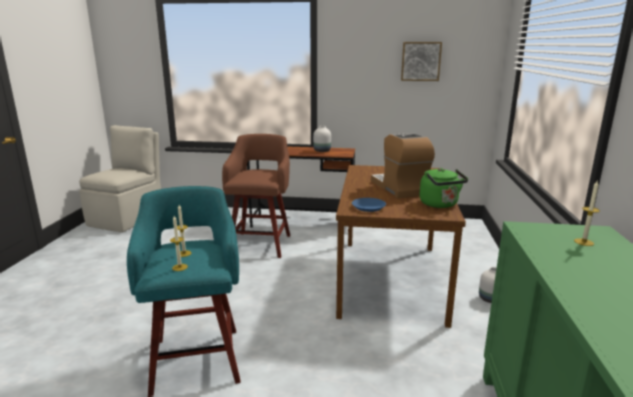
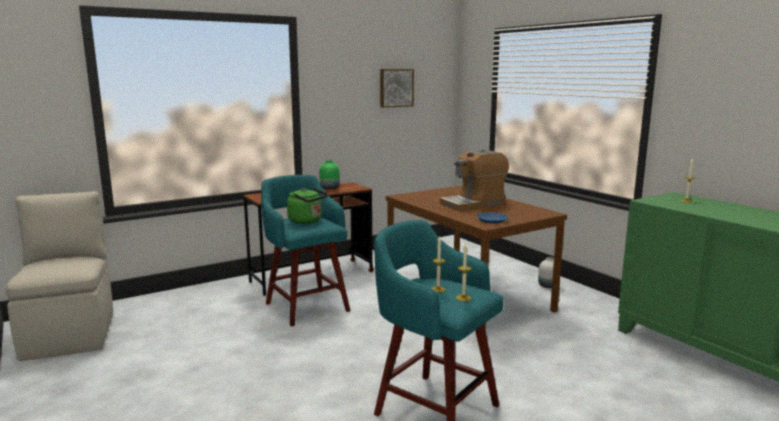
camera: 40 degrees left, 5 degrees down
(261, 244) = (306, 306): brown stool -> turquoise stool
(322, 151) = (330, 188): white vase -> green vase
(399, 188) = (474, 204): coffee machine -> coffee machine turned 60 degrees counterclockwise
(440, 204) = (528, 208): green kettle -> green kettle (307, 221)

